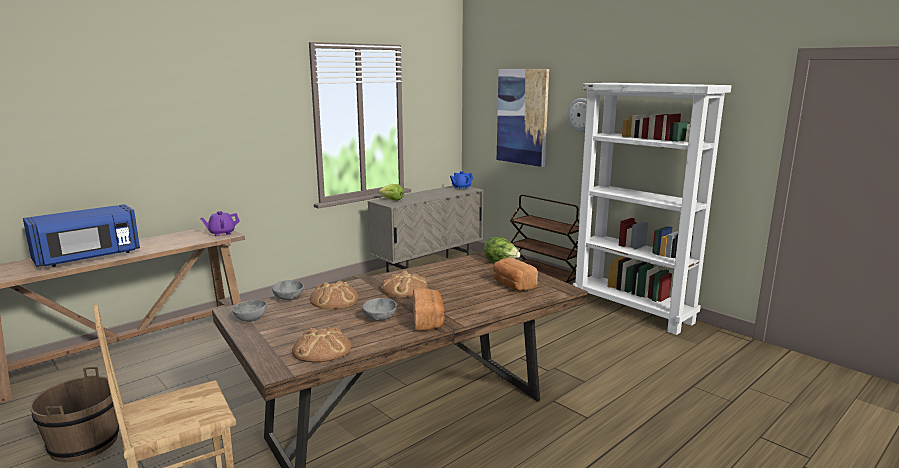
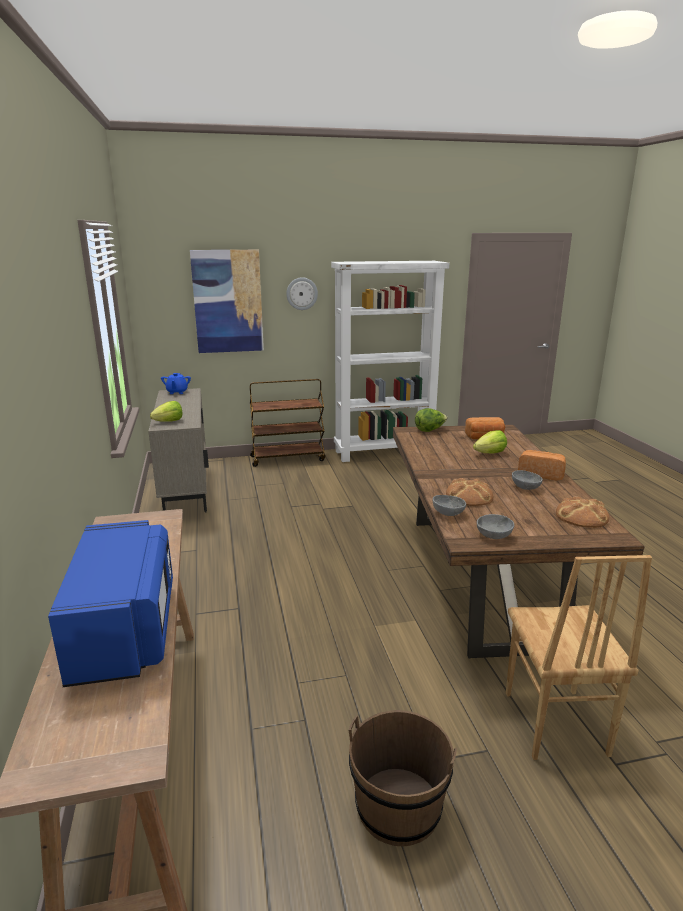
camera: 60 degrees left, 5 degrees up
(221, 233) = (149, 520): purple teapot -> none
(404, 288) = (462, 468): bread -> none
(465, 293) = (490, 453): none -> lettuce

